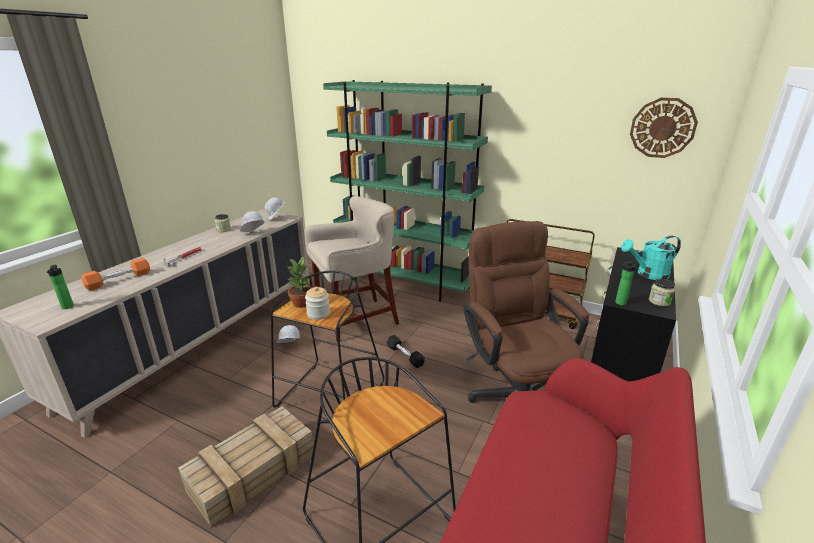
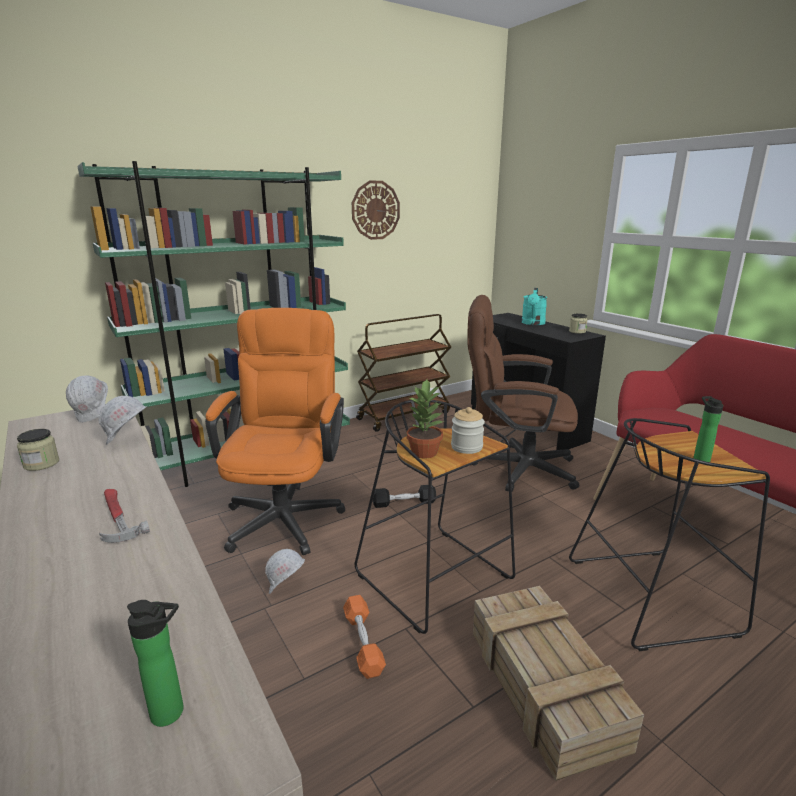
camera: 60 degrees left, 5 degrees down
(119, 280) = (107, 613): orange dumbbell -> orange dumbbell (363, 643)
(356, 319) = (286, 512): beige stool -> orange office chair
(621, 302) = (571, 338): bottle -> bottle (700, 458)
(662, 128) = (459, 211): wall clock -> wall clock (375, 210)

